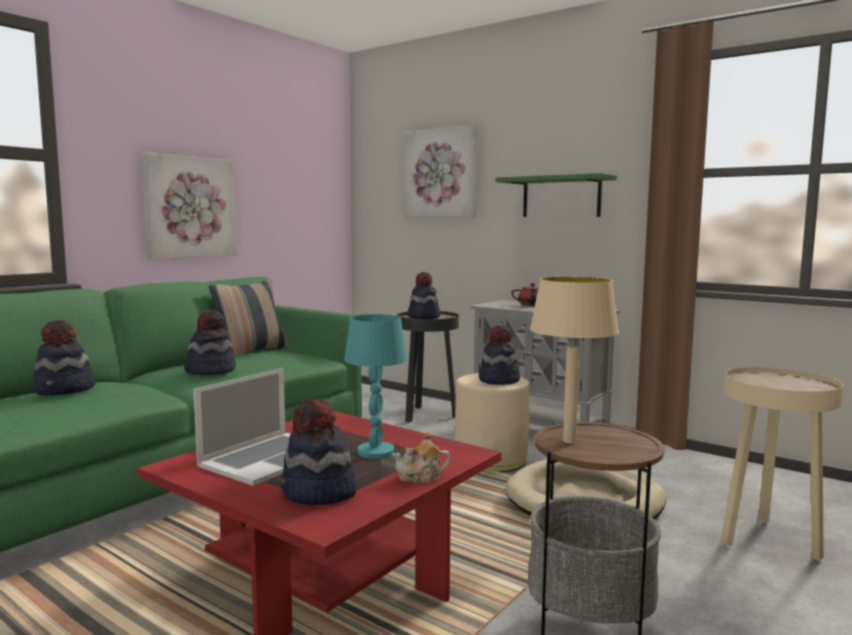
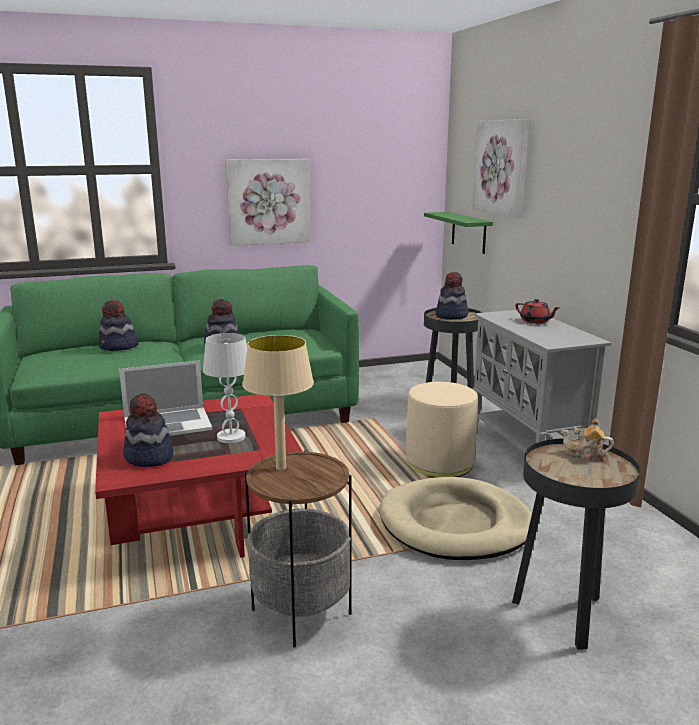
camera: 35 degrees right, 10 degrees up
(252, 351) = (284, 329): pillow -> none
(376, 452) = (231, 437): turquoise table lamp -> white table lamp
(421, 478) = (219, 465): teapot -> teapot (584, 455)
(498, 380) = (444, 394): hat -> none
(561, 197) = (583, 207): green shelf -> green shelf (468, 232)
(768, 541) = (563, 616): beige side table -> black side table

